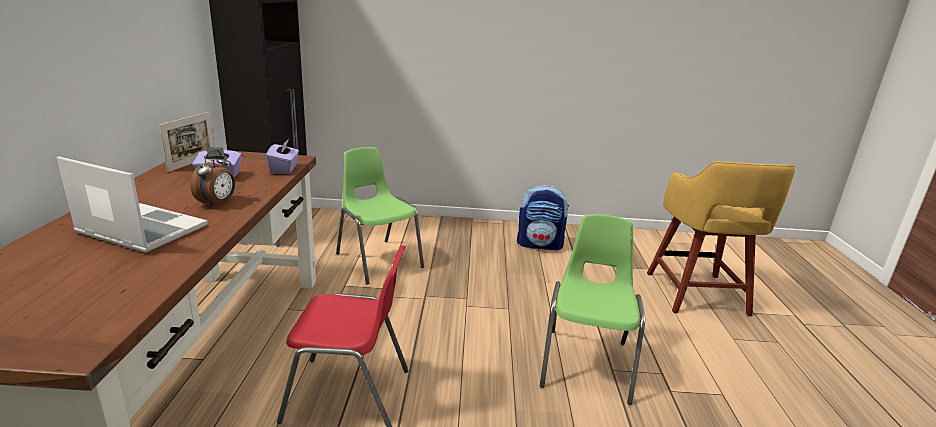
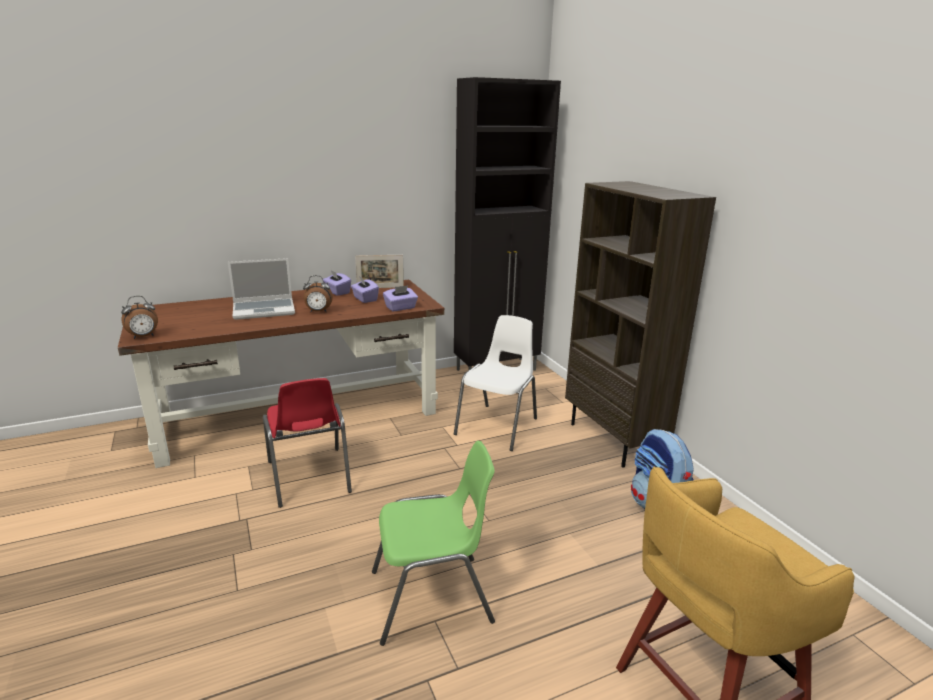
camera: 65 degrees right, 0 degrees up
(77, 341) = (143, 337): none -> alarm clock
(140, 230) = (265, 310): laptop -> laptop turned 75 degrees clockwise
(158, 182) = (337, 292): none -> purple tissue box
(378, 260) = (498, 426): green chair -> white chair
(451, 227) = (614, 440): none -> brown bookcase

